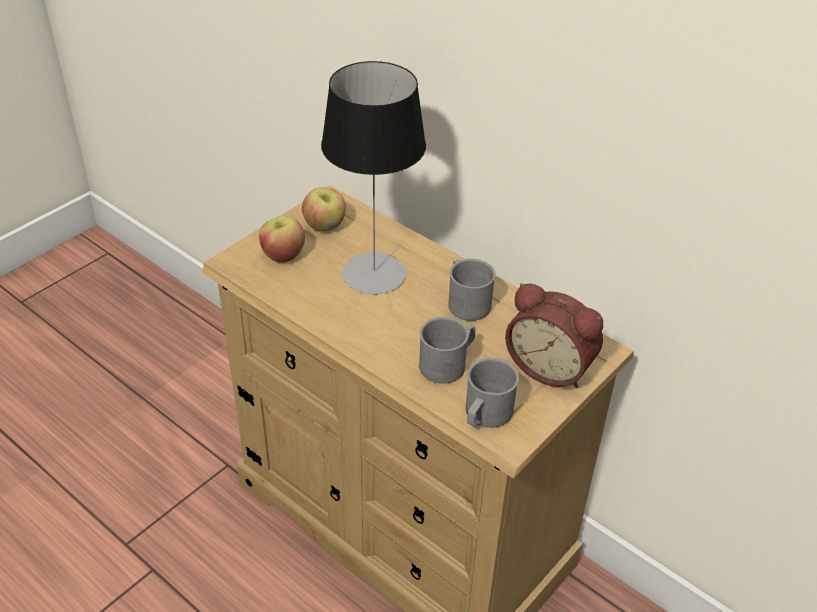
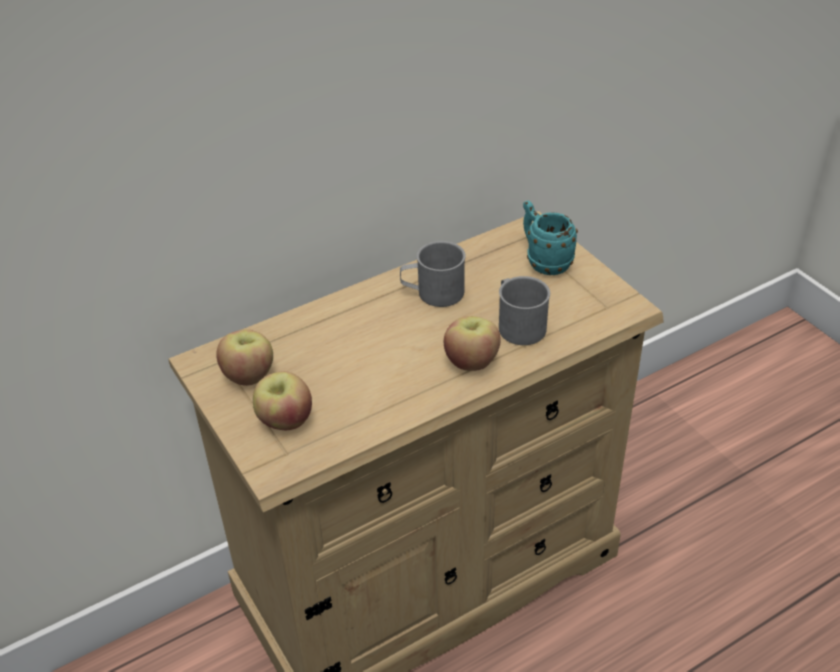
camera: 70 degrees left, 0 degrees up
(374, 274) = (358, 350): table lamp -> none
(386, 342) = (471, 361): none -> apple
(485, 415) = (595, 315): grey mug -> none
(551, 366) = (544, 261): alarm clock -> turquoise mug

